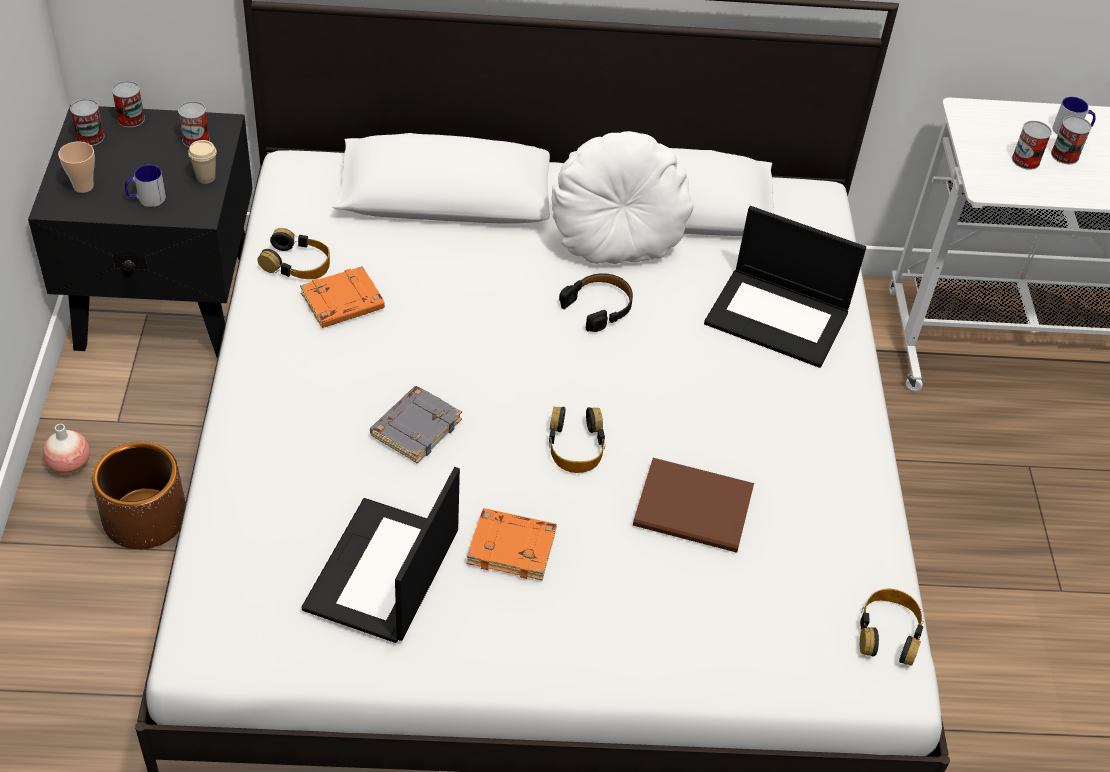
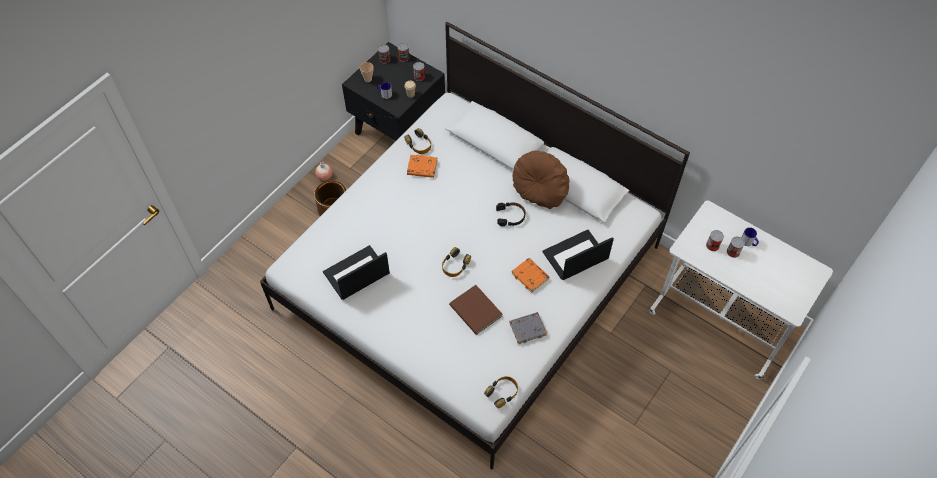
camera: 40 degrees right, 10 degrees up
(415, 427) = (407, 229): grey book -> grey book (528, 328)
(513, 547) = (404, 289): orange book -> orange book (530, 276)
(616, 247) = (539, 195): white pillow -> brown pillow
(779, 317) = (575, 256): laptop -> laptop turned 90 degrees clockwise

